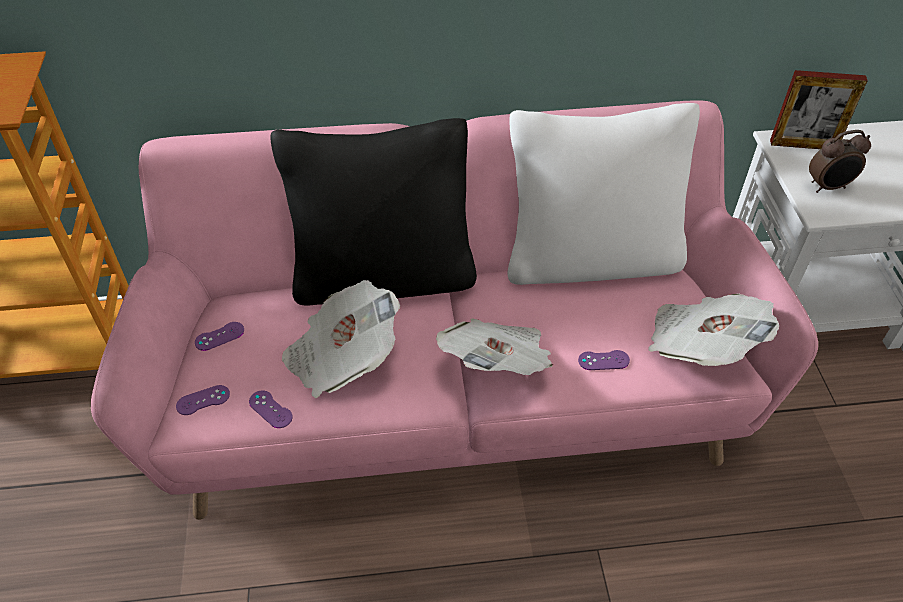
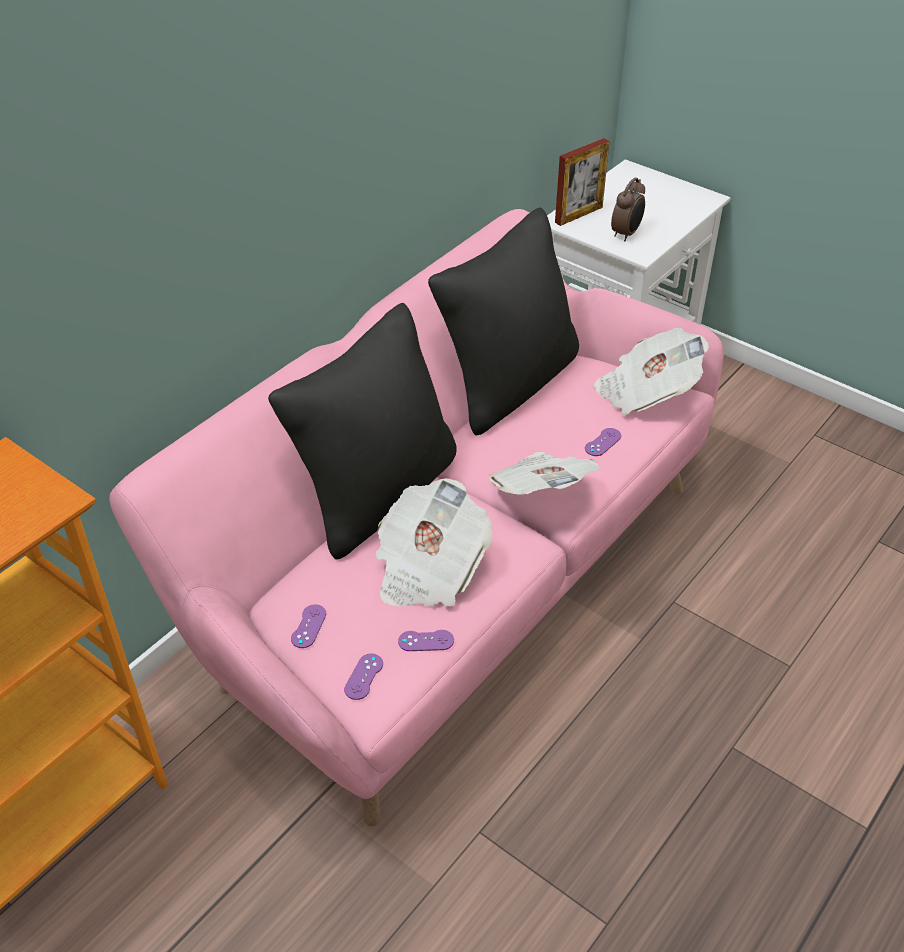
camera: 45 degrees left, 5 degrees down
(590, 259) = (507, 384): white pillow -> black pillow

